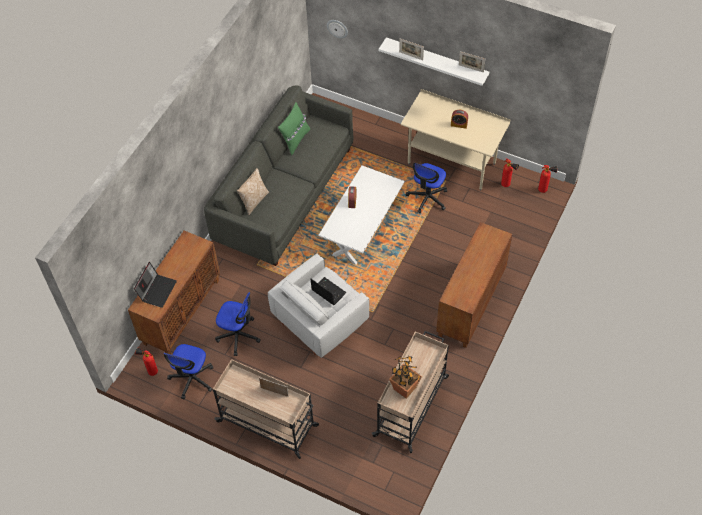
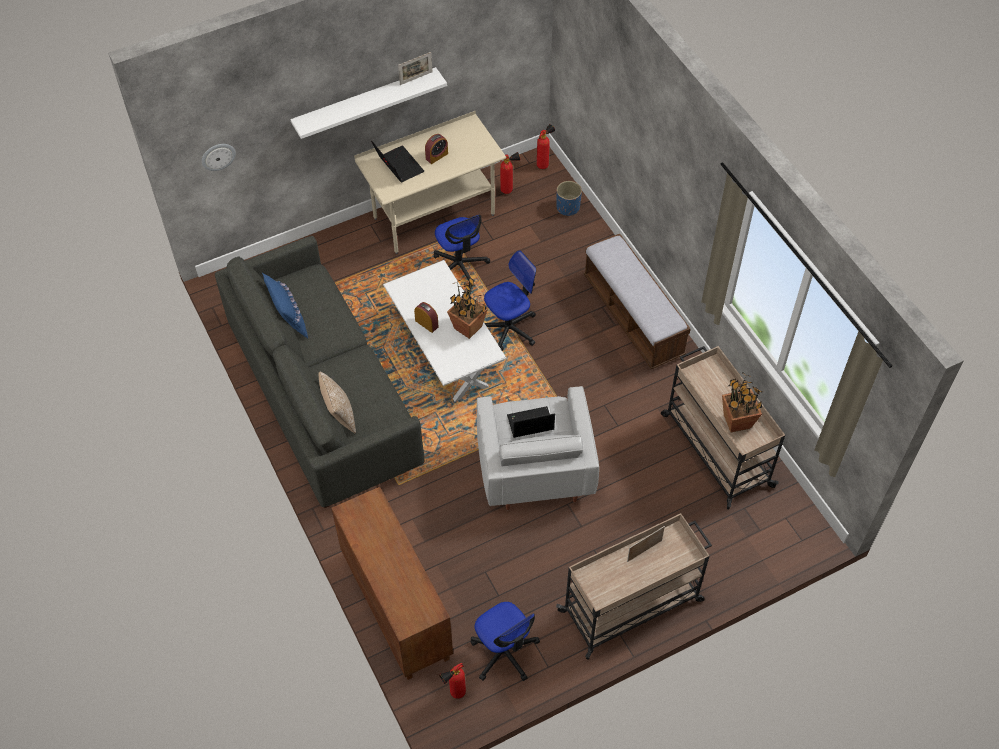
camera: 55 degrees left, 0 degrees up
(157, 290) = (398, 590): laptop -> laptop (398, 166)
(238, 335) = (483, 564): office chair -> office chair (509, 328)
(295, 140) = (288, 321): green pillow -> blue pillow
(366, 222) = (468, 328): none -> potted plant
(411, 56) = (343, 115): picture frame -> none
(471, 305) = (633, 317): brown cabinet -> bench
(523, 222) = (568, 207): none -> blue planter

